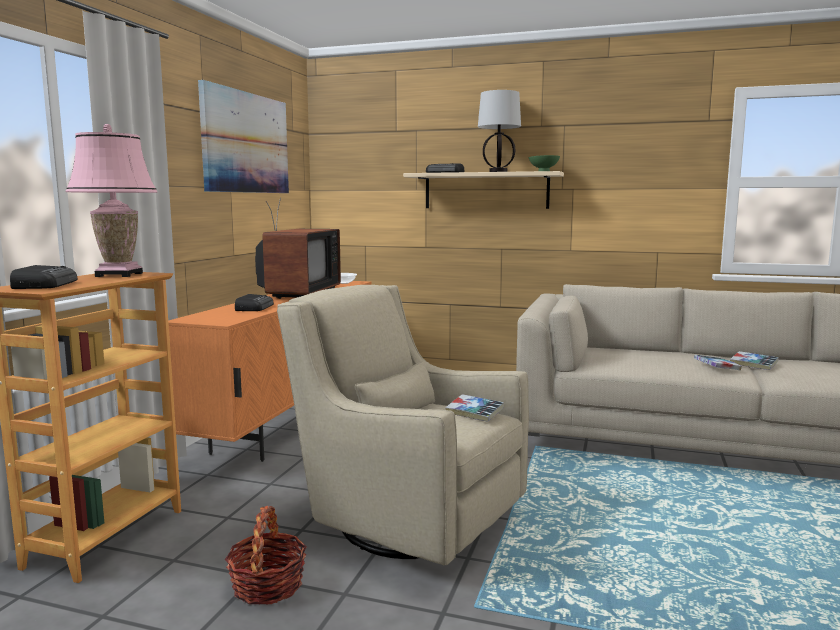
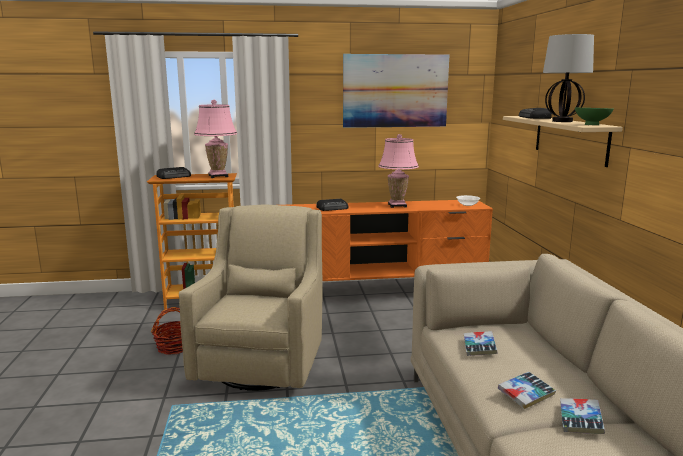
camera: 65 degrees right, 5 degrees up
(298, 294) = (397, 205): television -> pink table lamp
(474, 413) = (268, 310): book -> book (479, 347)

